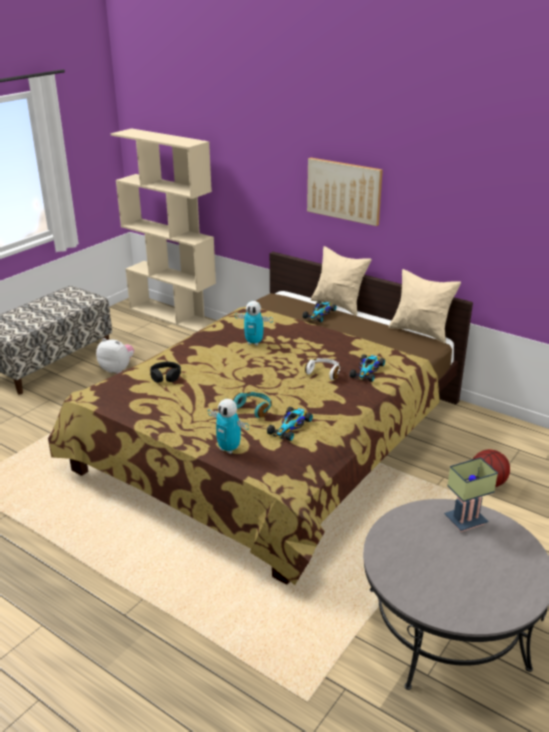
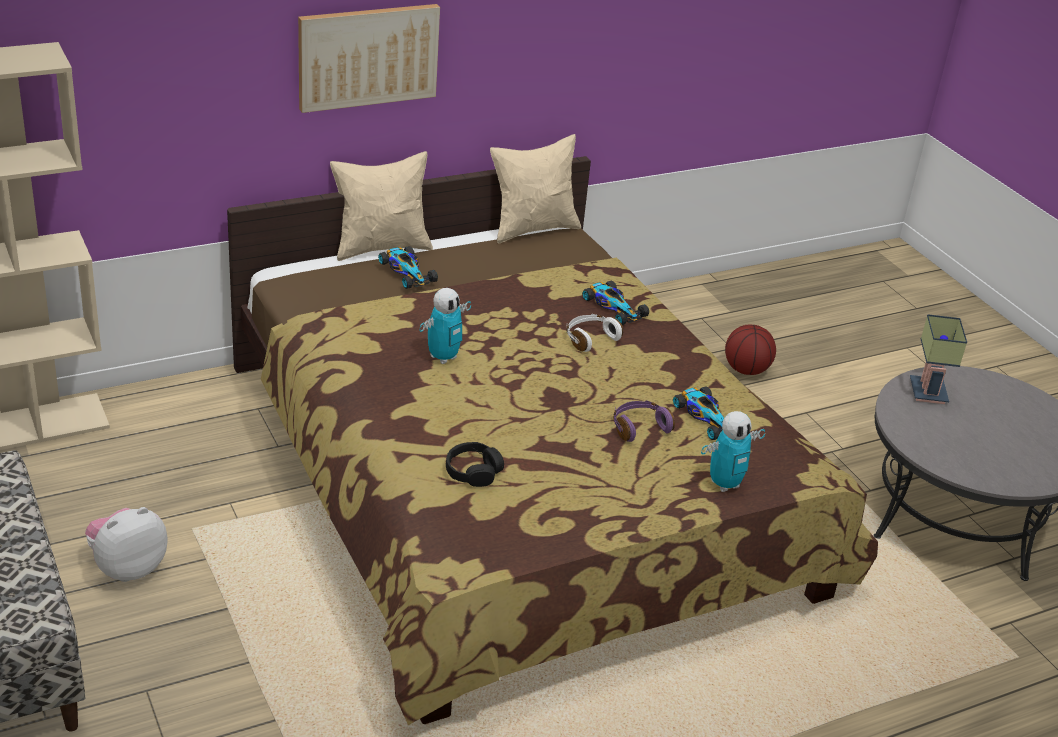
camera: 65 degrees left, 5 degrees up
(254, 408) = (639, 427): turquoise headphones -> purple headphones

